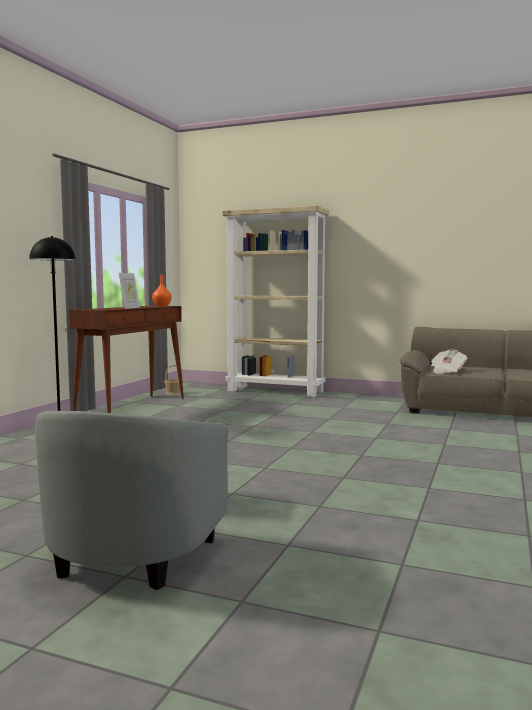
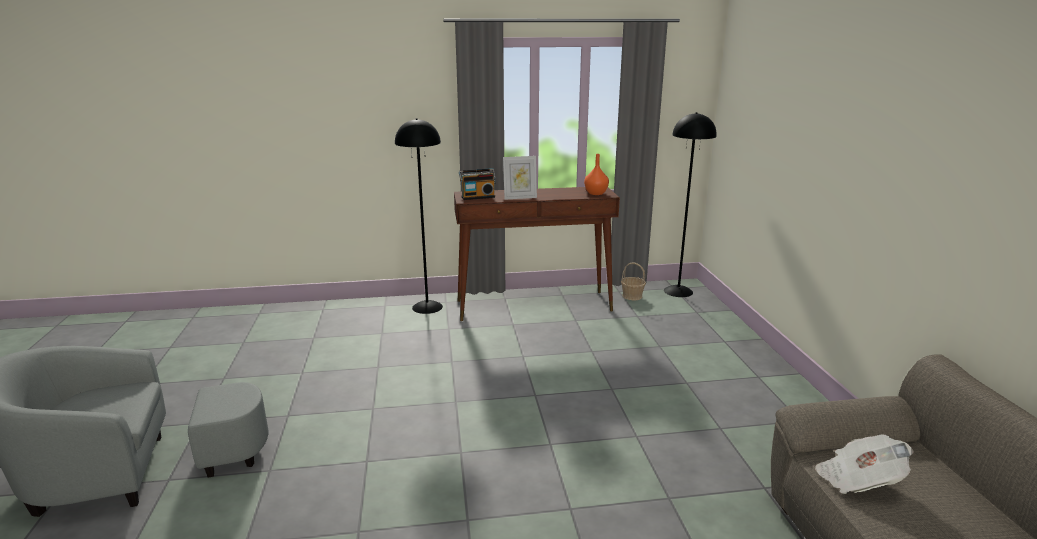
camera: 60 degrees right, 15 degrees up
(102, 309) = (478, 197): none -> radio
(190, 386) = (678, 291): none -> black floor lamp
(276, 391) = (742, 347): beige bookcase -> none

